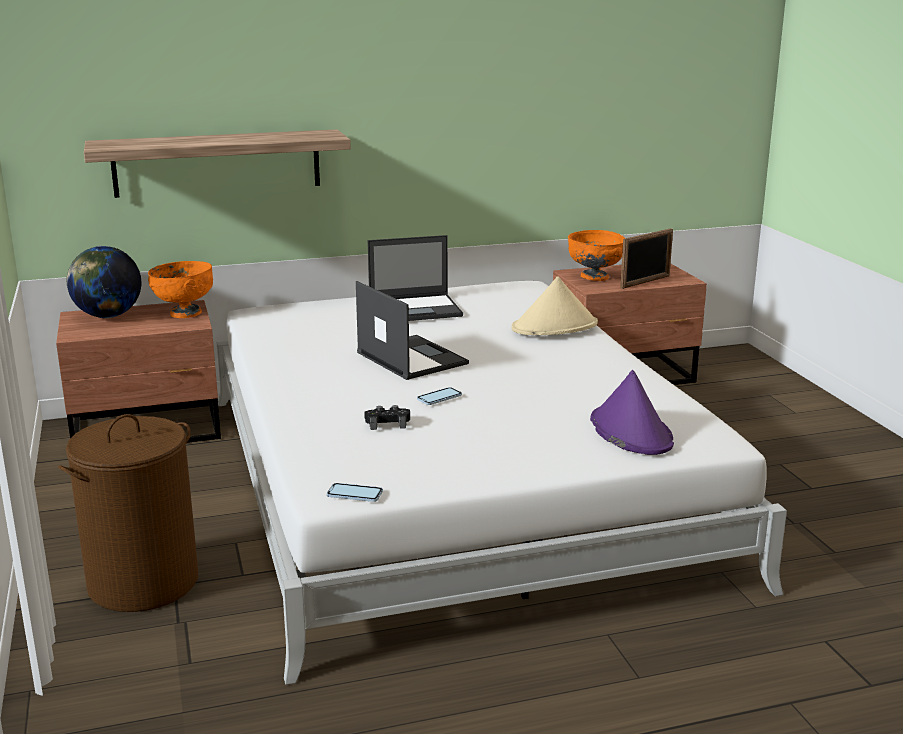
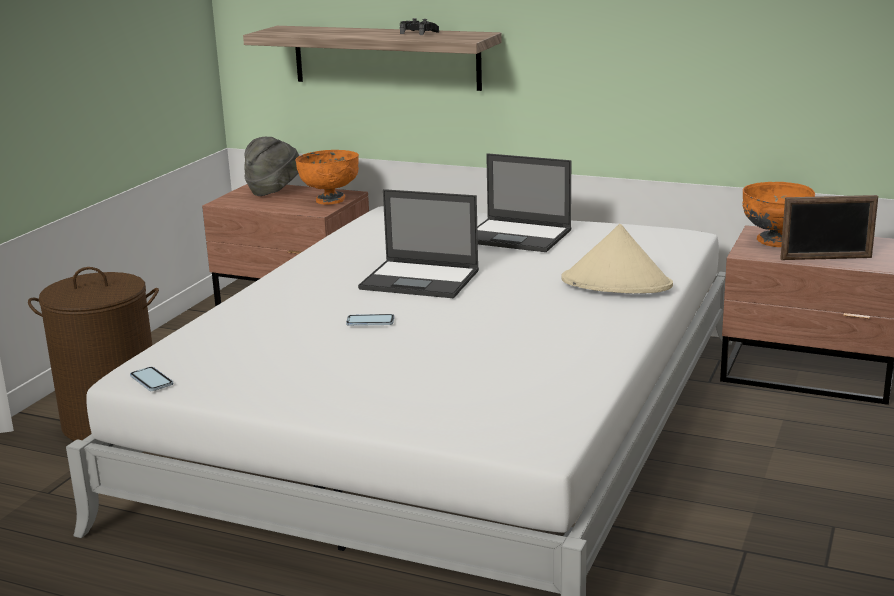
camera: 40 degrees right, 0 degrees up
(108, 316) = (274, 191): globe -> grey hat
(387, 423) = (288, 331): black game controller -> black game controller (418, 33)
(410, 358) = (421, 280): laptop -> laptop turned 105 degrees clockwise
(630, 432) = (472, 404): purple hat -> none

